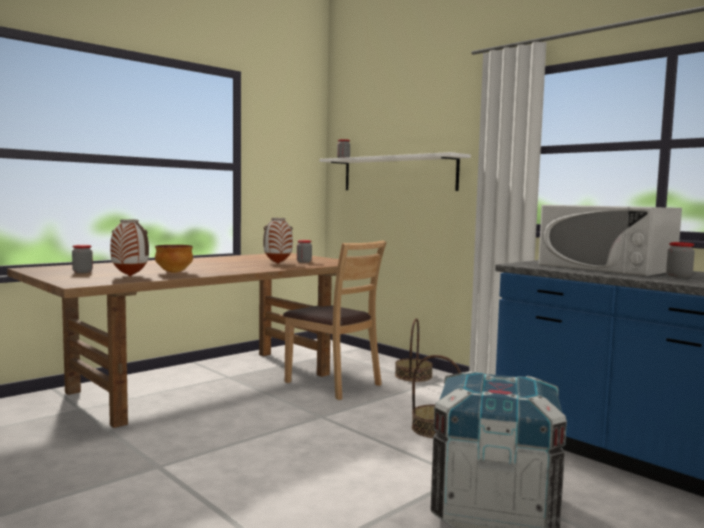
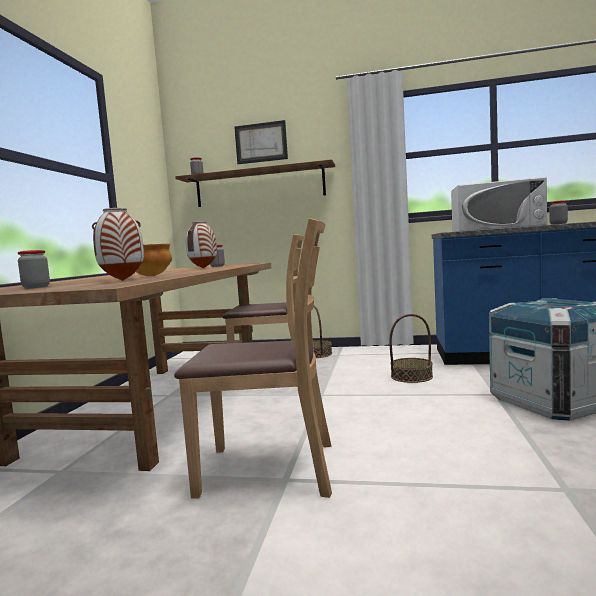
camera: 35 degrees left, 0 degrees up
(165, 456) = (270, 469): none -> brown chair
(398, 174) = (259, 186): white shelf -> brown shelf
(403, 124) = (261, 142): none -> picture

